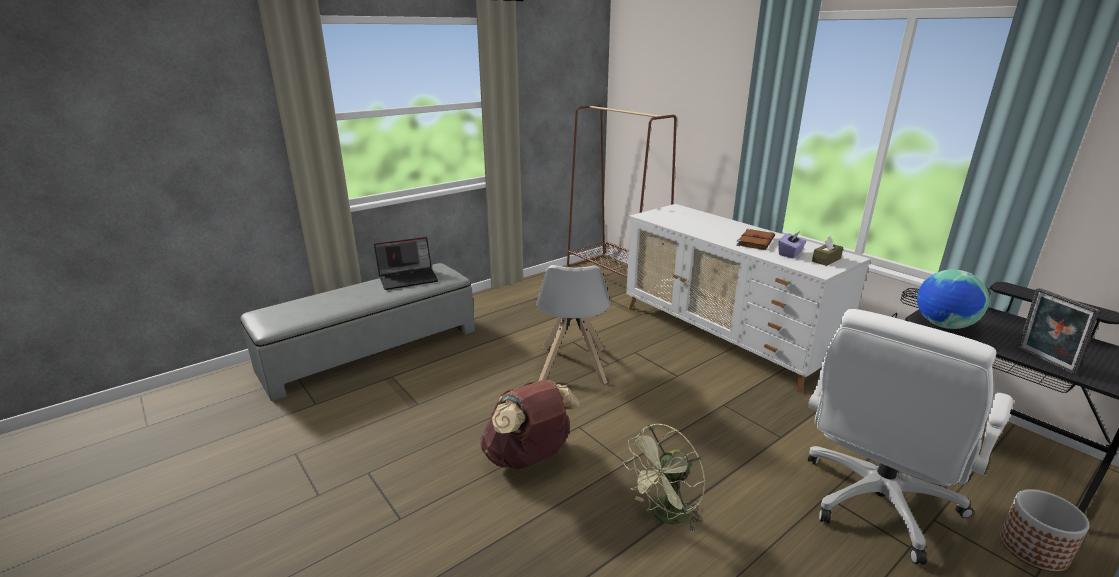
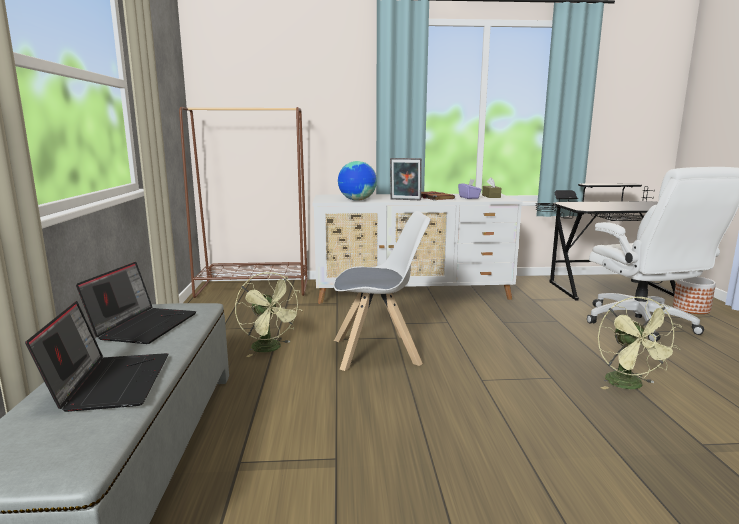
camera: 55 degrees left, 10 degrees down
(338, 302) = (110, 382): none -> laptop
(526, 326) = (270, 349): none -> green fan
(528, 458) = (511, 418): brown backpack -> none
(572, 366) = (379, 352): chair -> chair turned 45 degrees counterclockwise
(943, 325) = (592, 208): globe -> globe (357, 200)
(1043, 361) = (646, 208): picture frame -> picture frame (405, 200)

